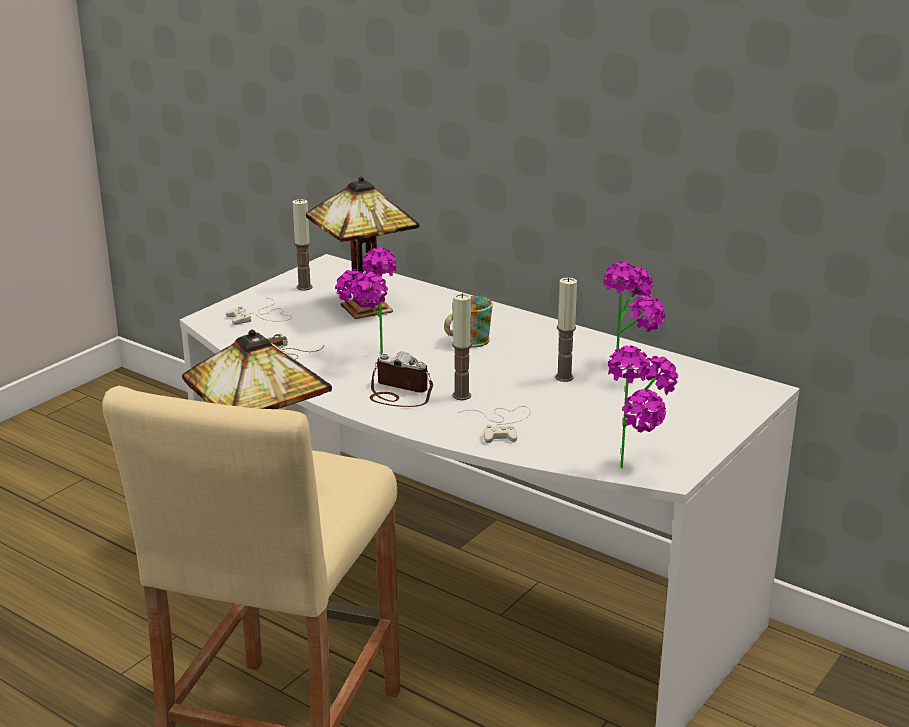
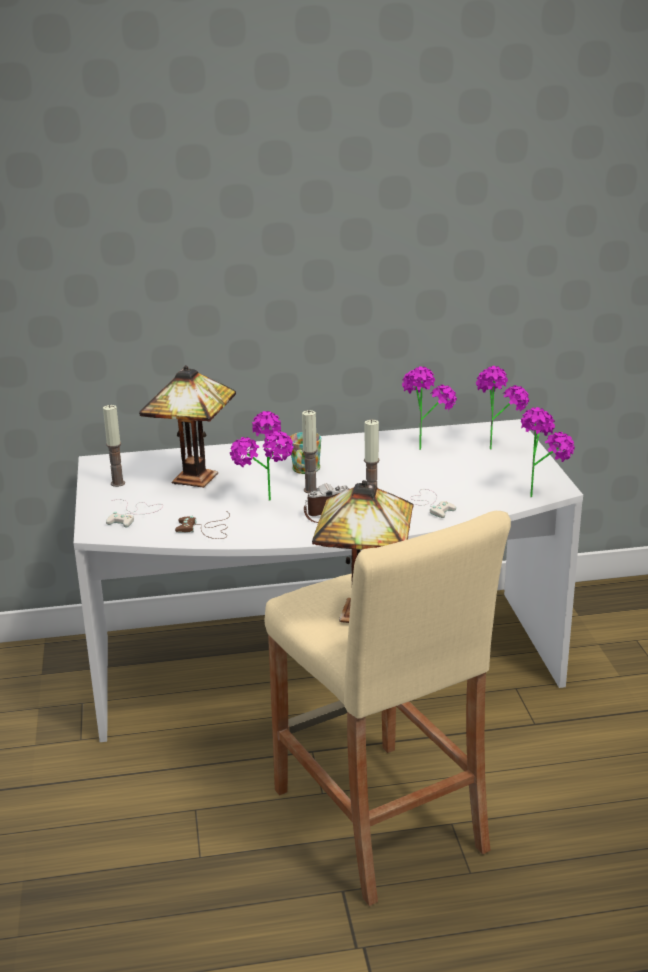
camera: 45 degrees left, 0 degrees up
(564, 377) = (402, 465): candle -> candle (311, 490)
(705, 401) = (495, 445): none -> potted plant

